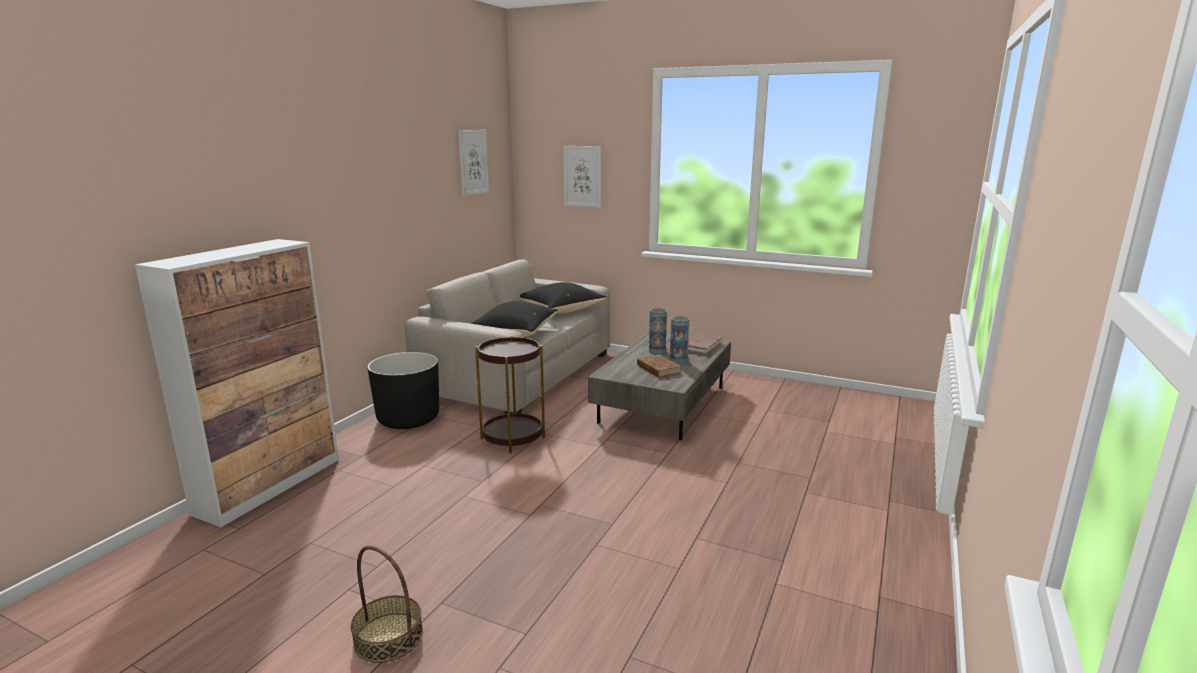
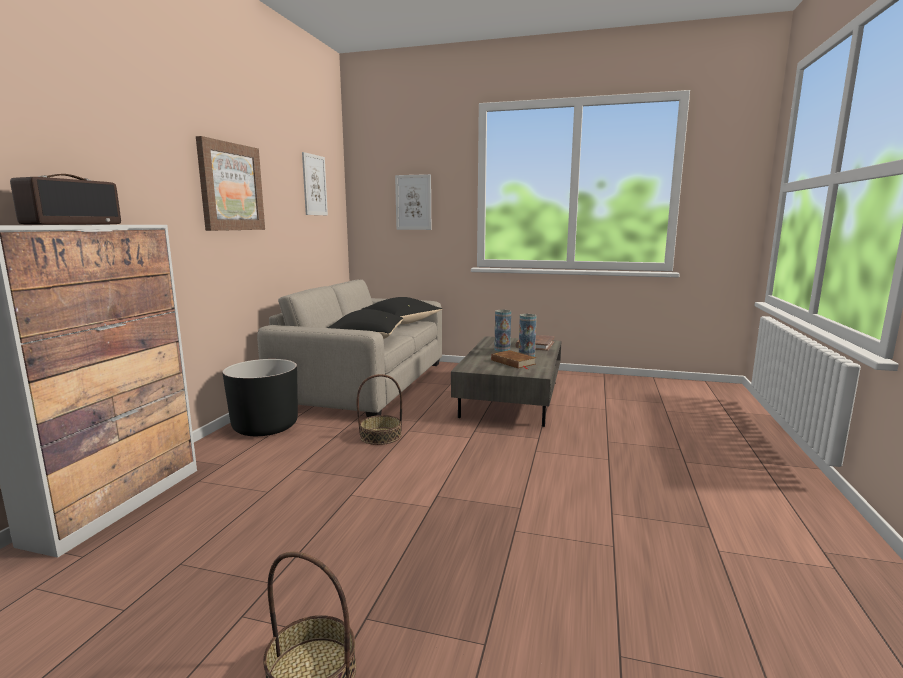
camera: 10 degrees left, 5 degrees down
(229, 251) = (72, 224): none -> radio
(378, 183) = (230, 187): none -> picture
(512, 438) = (380, 436): brown side table -> basket

